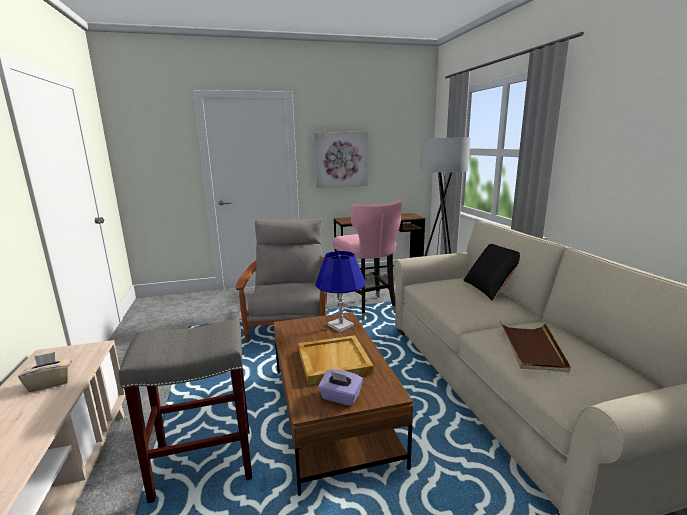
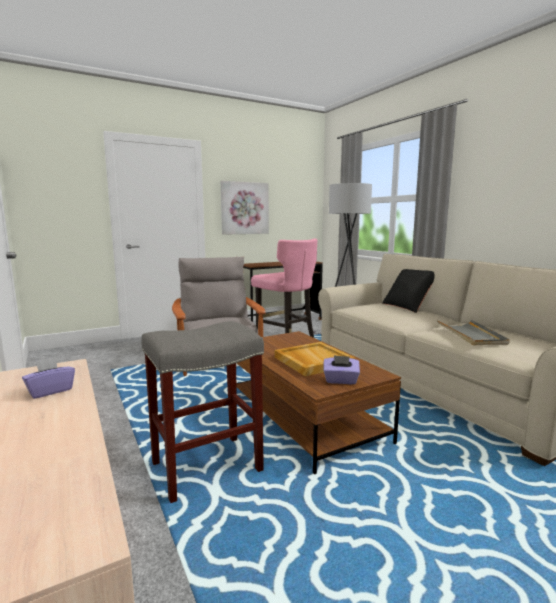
camera: 15 degrees left, 5 degrees down
(51, 383) = (50, 391): beige tissue box -> purple tissue box
(341, 325) = (297, 339): blue table lamp -> none
(532, 348) = (471, 335): brown tray -> grey tray

